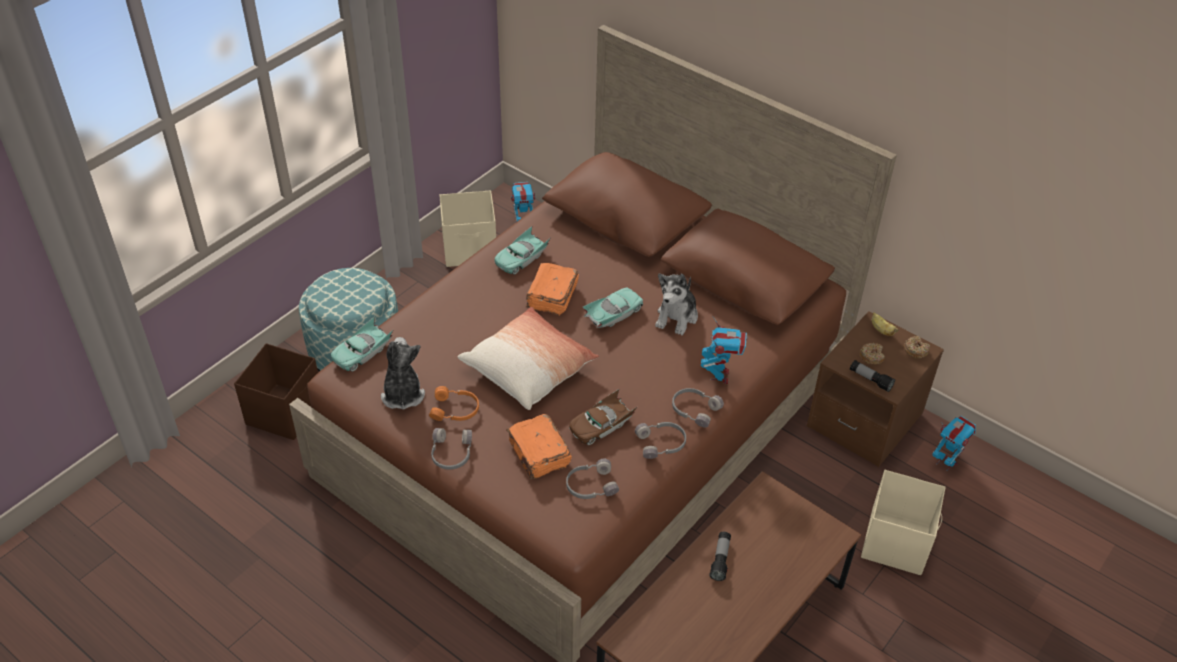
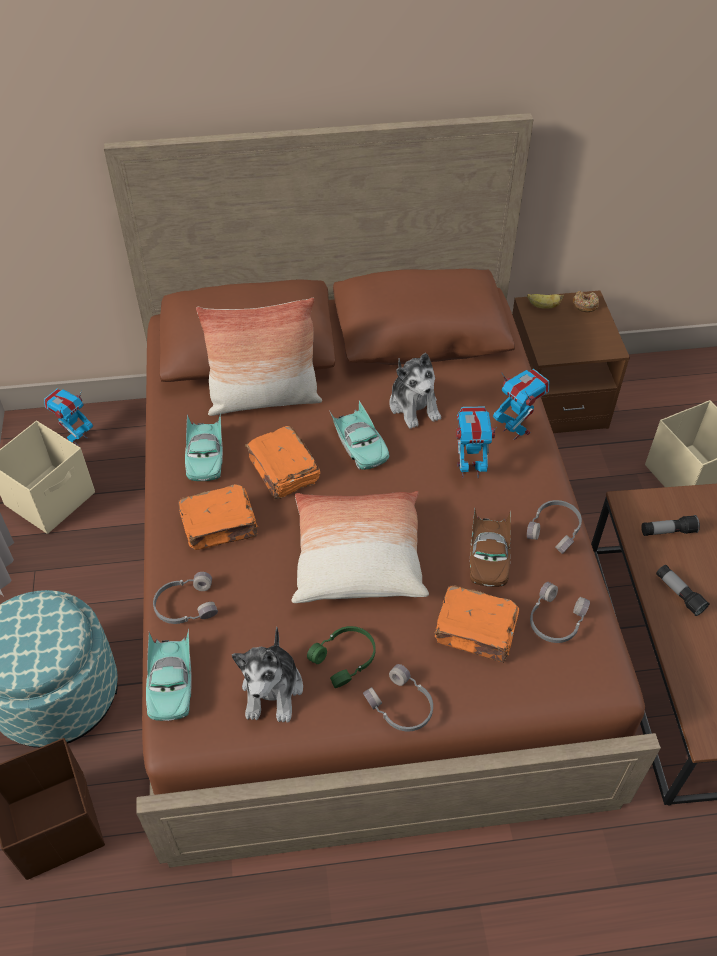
camera: 45 degrees left, 5 degrees up
(402, 394) = (272, 690): plush toy -> plush toy turned 120 degrees counterclockwise
(455, 410) = (345, 659): orange headphones -> green headphones
(481, 299) = (220, 526): none -> orange book
(594, 251) = (264, 399): none -> pillow
(613, 314) = (360, 445): turquoise toy car -> turquoise toy car turned 150 degrees clockwise
(694, 410) = (538, 476): grey headphones -> grey headphones (185, 605)
(870, 380) = (588, 352): flashlight -> flashlight (667, 531)
(871, 356) = (564, 332): donut -> none
(946, 462) = (641, 389): toy robot -> toy robot (469, 469)

